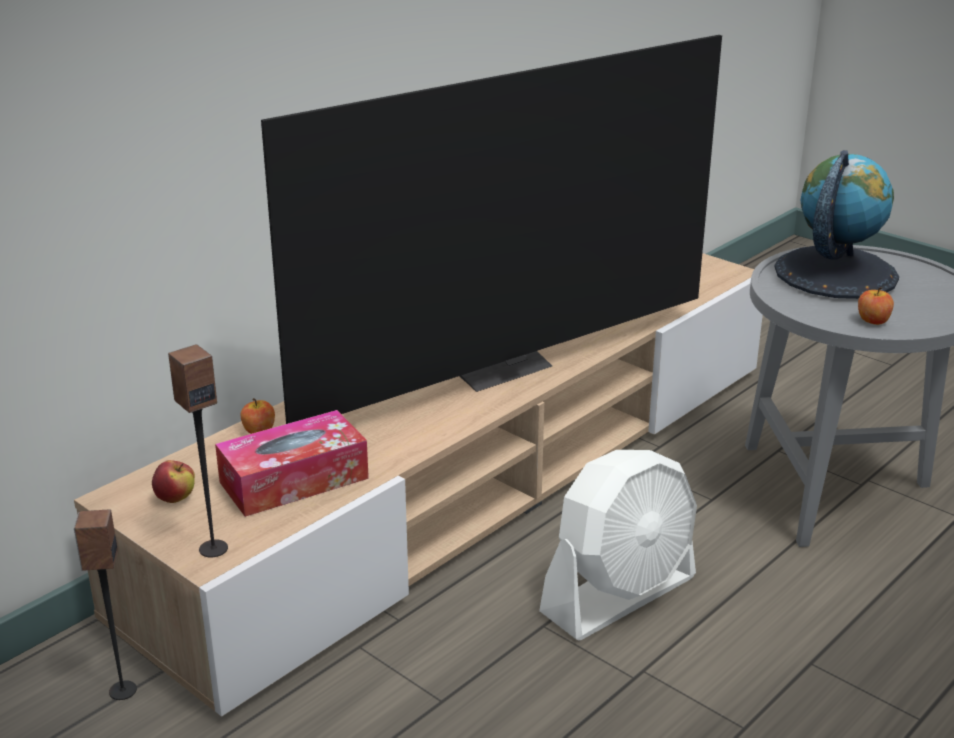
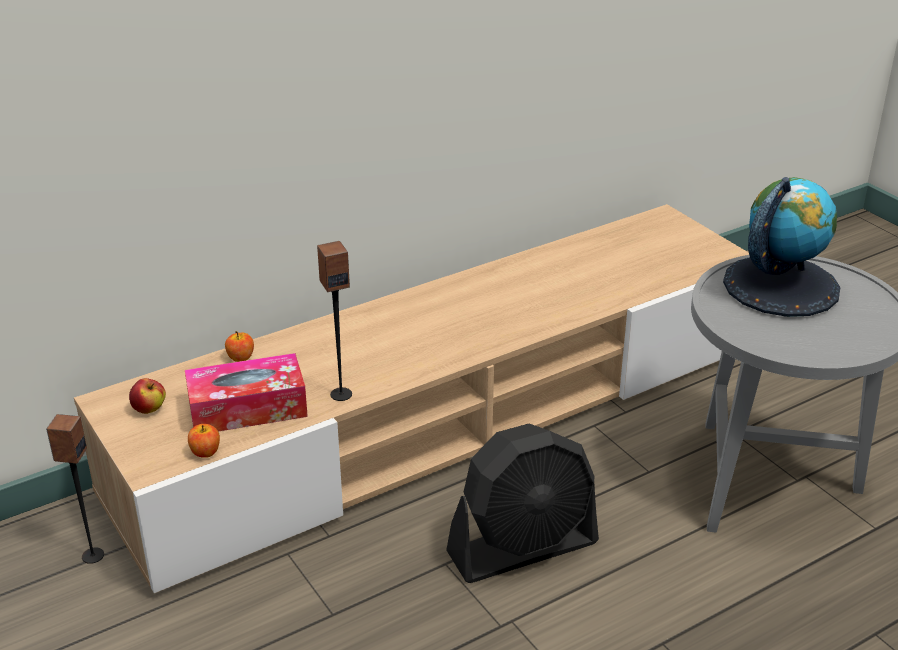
camera: 15 degrees right, 5 degrees up
(213, 548) = (158, 459): speaker -> speaker (341, 394)
(497, 366) = (467, 325): television -> none
(619, 595) = (523, 548): white fan -> black fan
(872, 321) = (786, 342): apple -> apple (205, 452)

